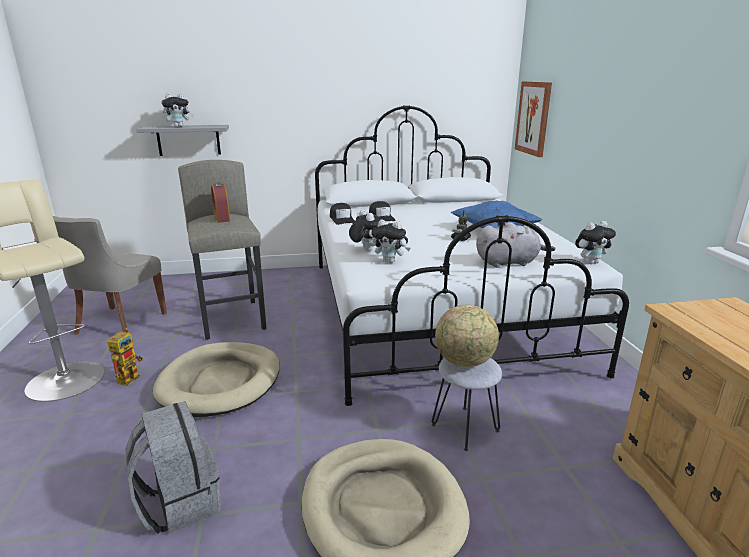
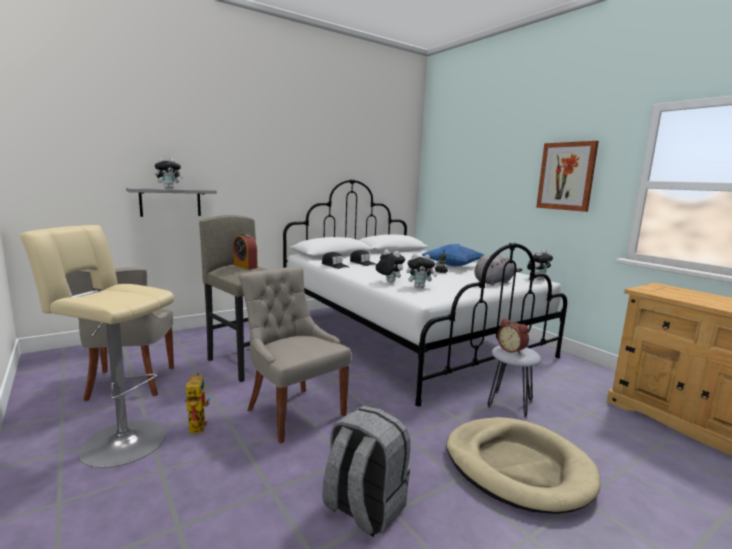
camera: 25 degrees left, 10 degrees down
(221, 382) = (293, 411): beige dog bed -> grey chair
(464, 362) = (512, 350): globe -> alarm clock
(533, 118) = (440, 191): picture -> picture (566, 176)

